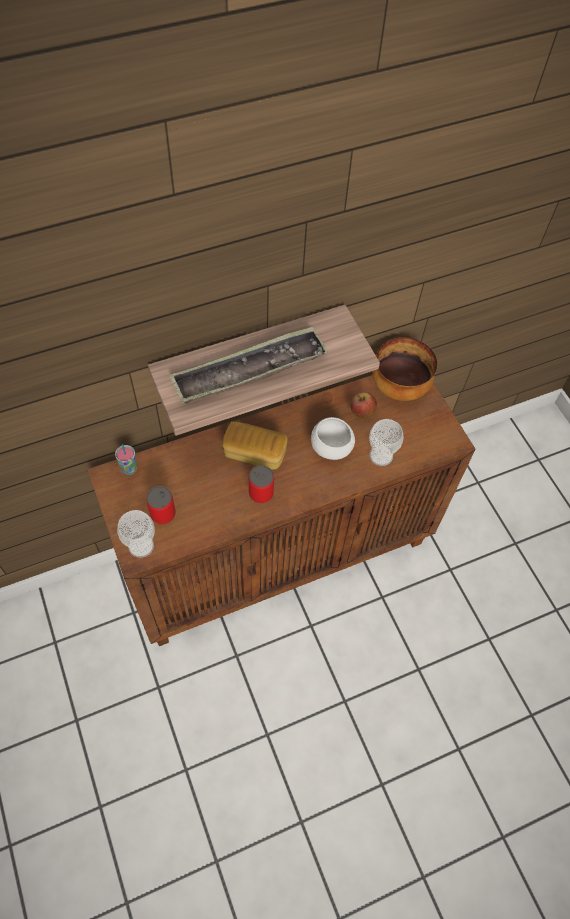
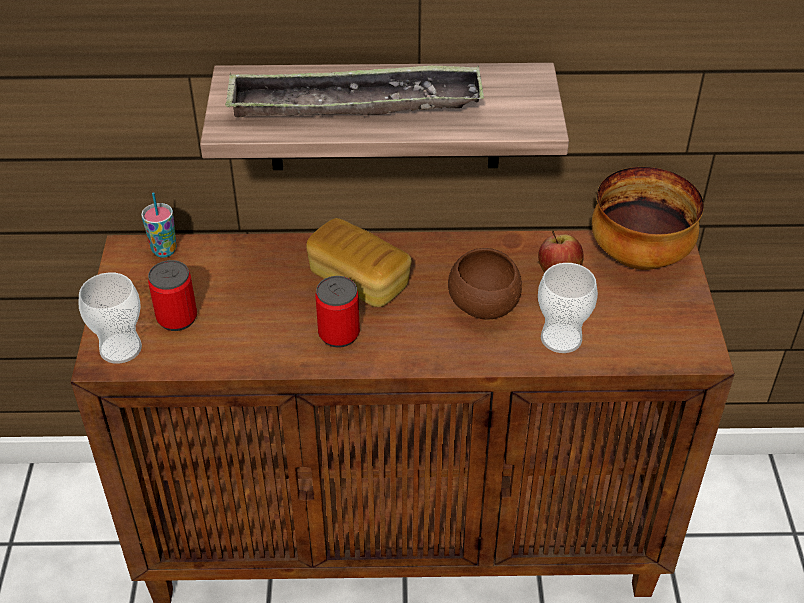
camera: 25 degrees right, 15 degrees down
(331, 448) = (483, 306): white bowl -> brown bowl

